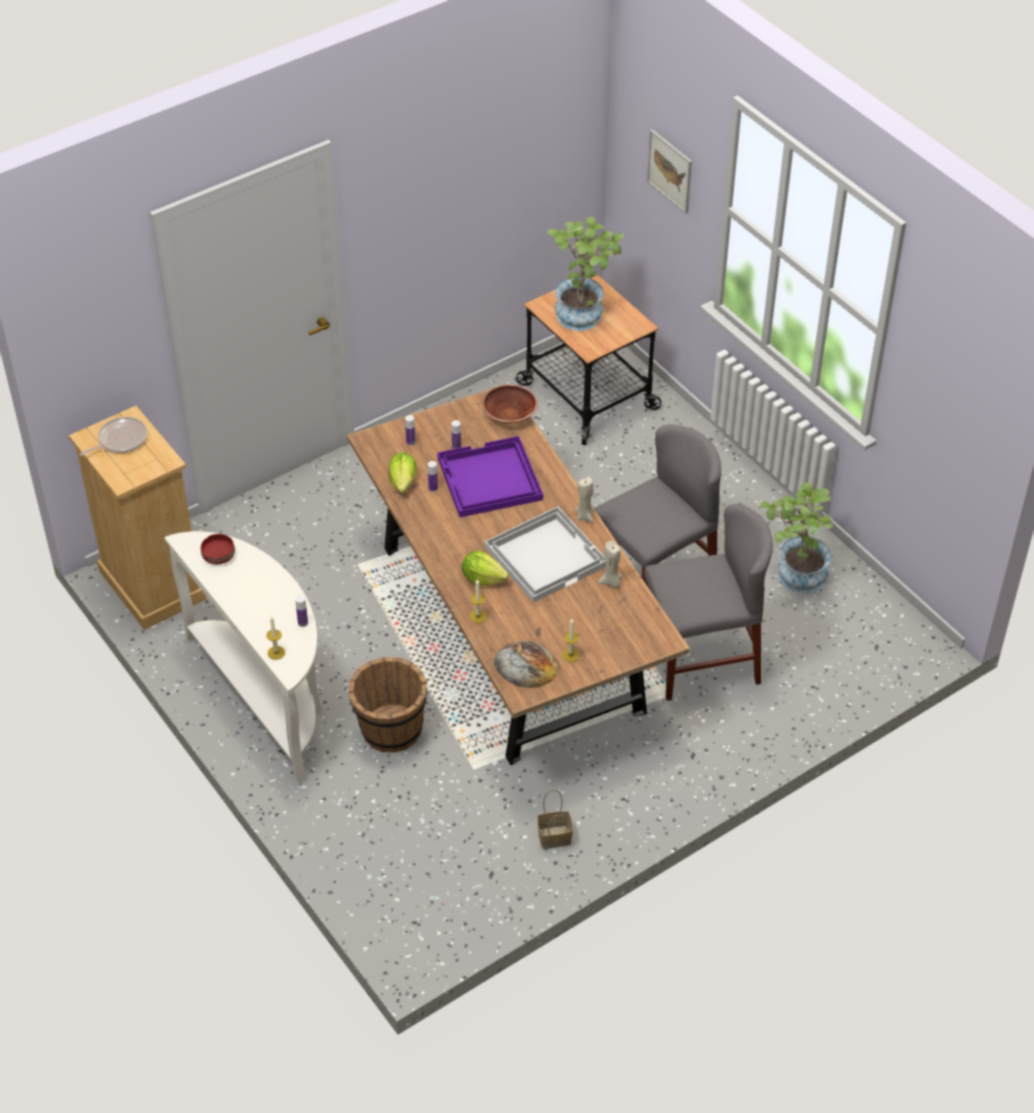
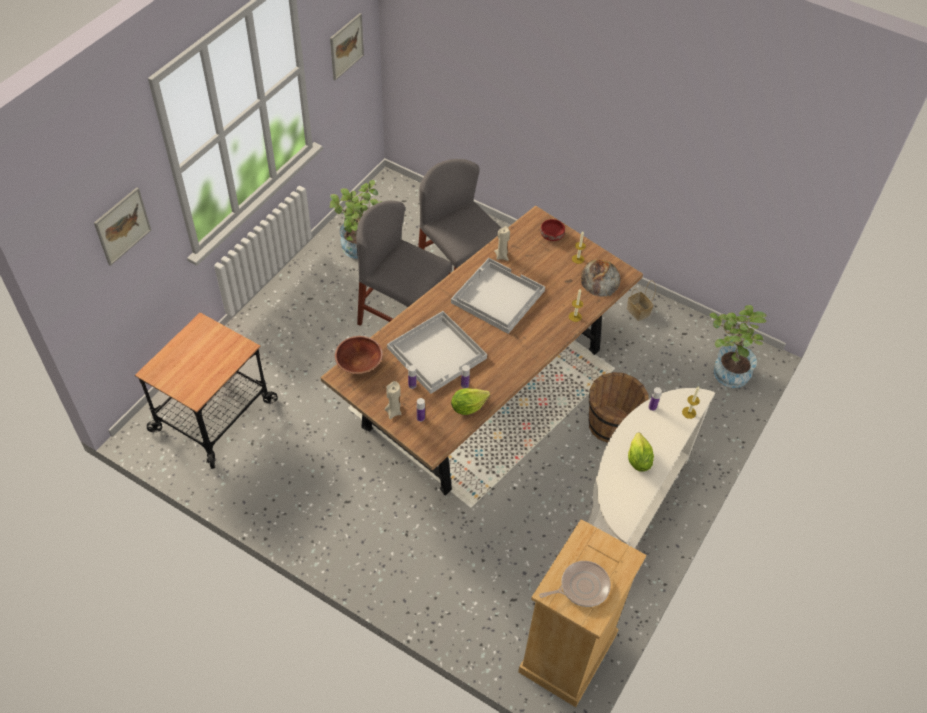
camera: 115 degrees left, 5 degrees up
(120, 440) = (581, 586): frying pan -> frying pan turned 135 degrees clockwise
(219, 556) = (623, 491): red bowl -> red bowl (552, 235)
(483, 578) = (538, 325): lettuce -> lettuce (638, 460)
(489, 479) = (438, 353): purple tray -> white tray
(583, 312) = (195, 365): potted plant -> potted plant (725, 371)
(584, 516) = (446, 287): beige candle -> beige candle (393, 411)
(946, 408) = (346, 46): none -> picture

